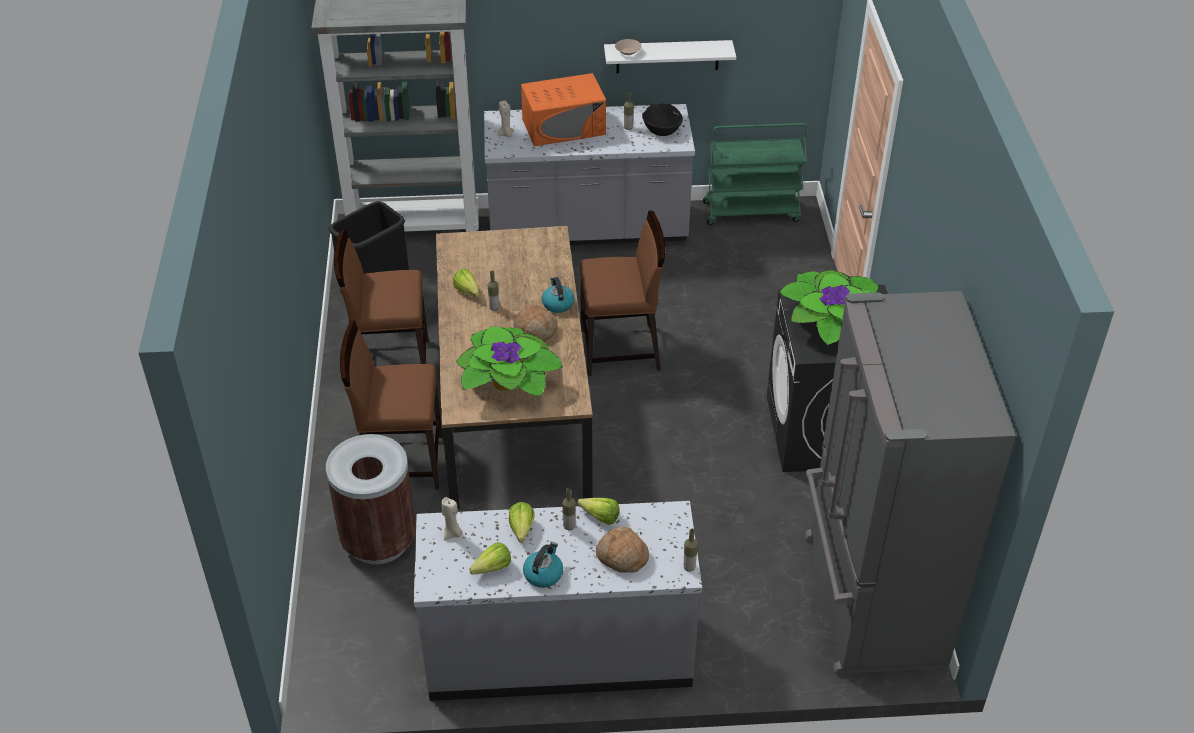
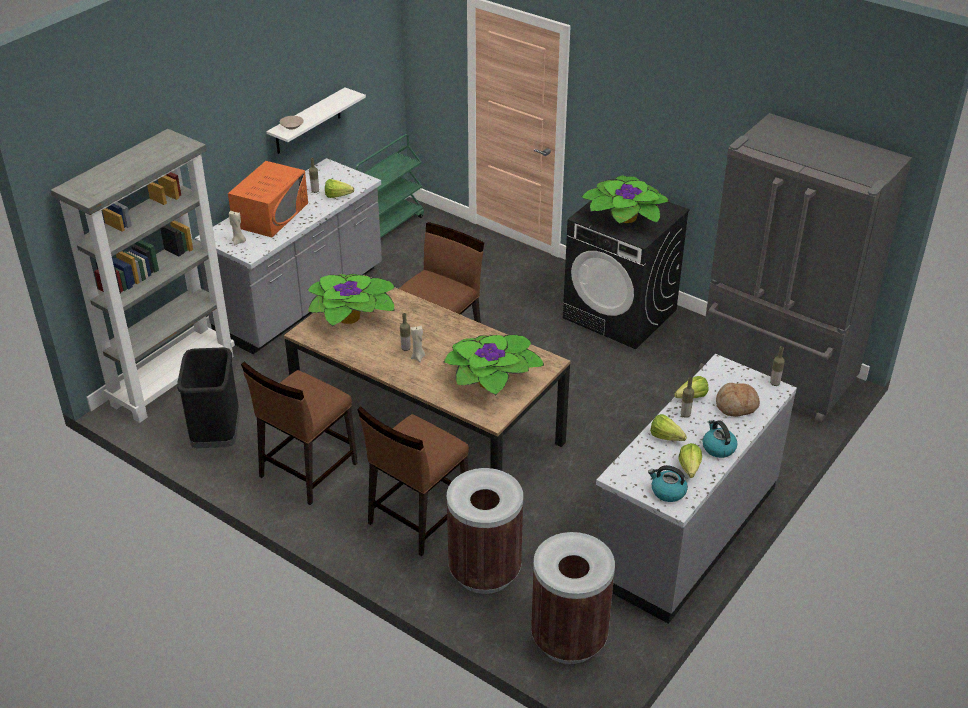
camera: 50 degrees left, 5 degrees down
(349, 641) = (568, 639): none -> brown trash can
(452, 534) = (636, 471): beige candle -> beige candle (418, 357)
(468, 293) = (374, 352): lettuce -> lettuce (340, 196)
(501, 253) = (351, 316): none -> potted plant
(535, 330) = (454, 342): bread -> none
(557, 304) = (440, 319): kettle -> kettle (667, 492)
(662, 129) = (339, 180): black bowl -> none

